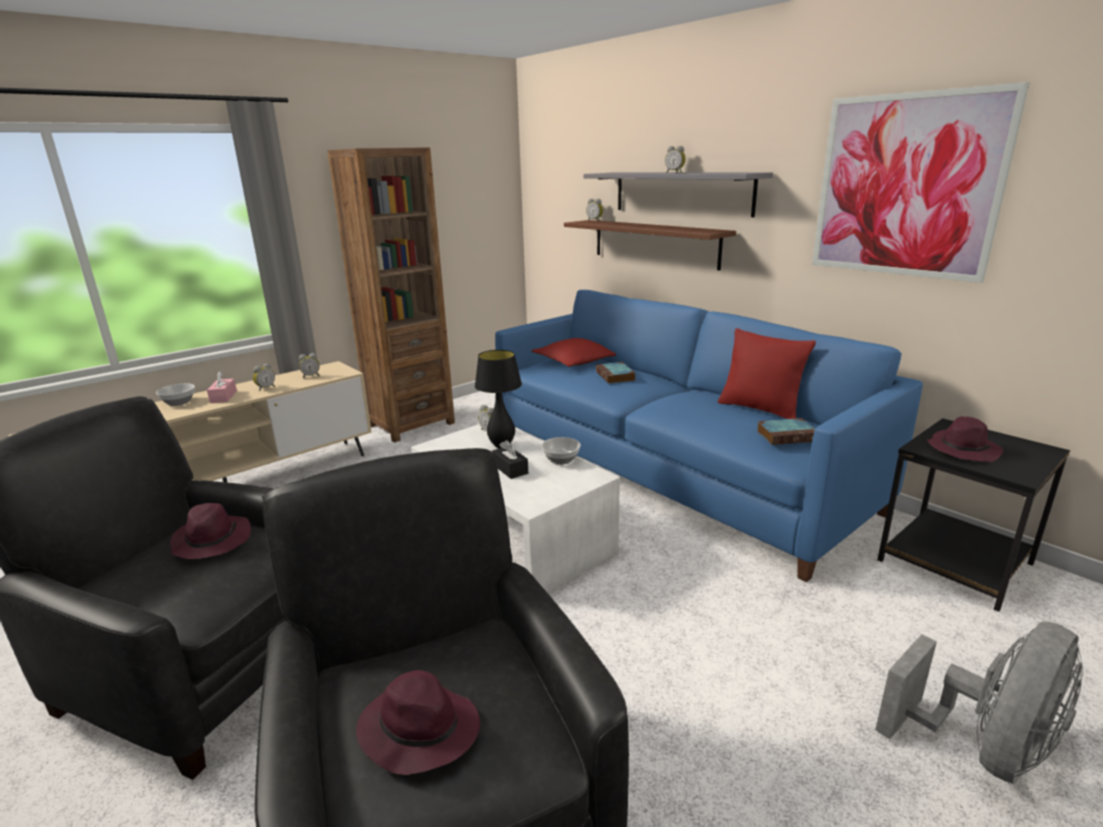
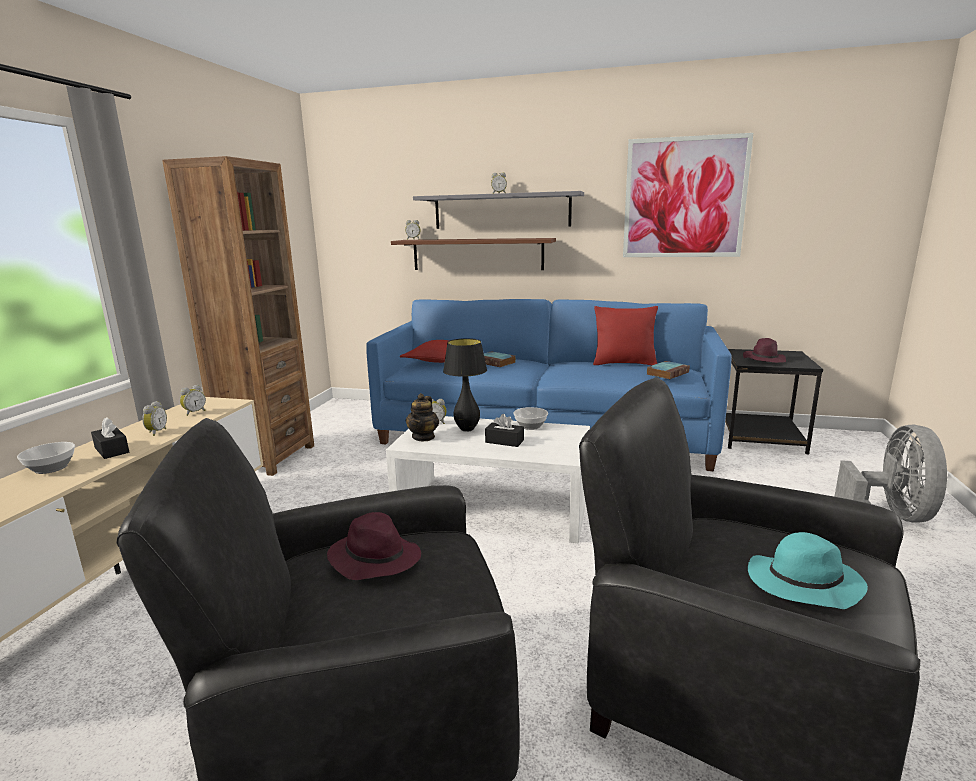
camera: 35 degrees left, 5 degrees down
(223, 397) = (112, 450): pink tissue box -> black tissue box
(418, 730) = (802, 585): purple hat -> turquoise hat
(455, 443) = (423, 437): none -> teapot

